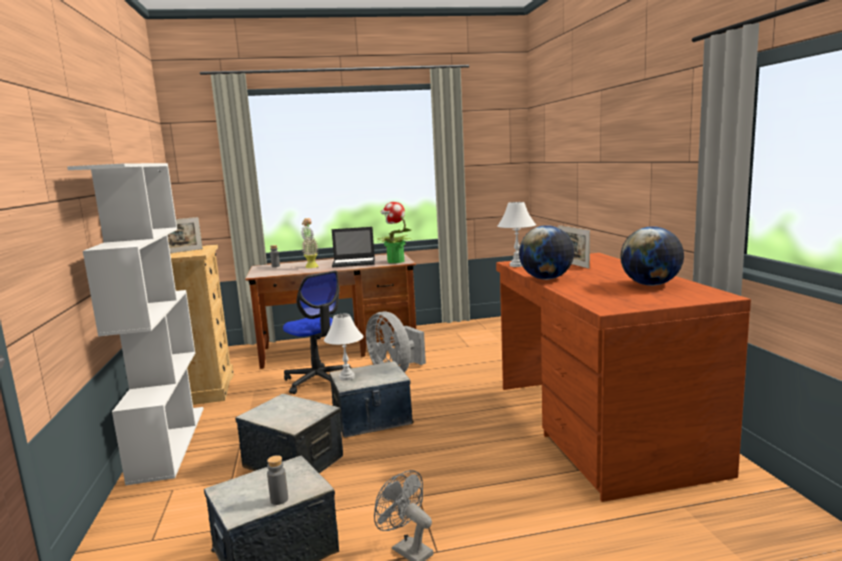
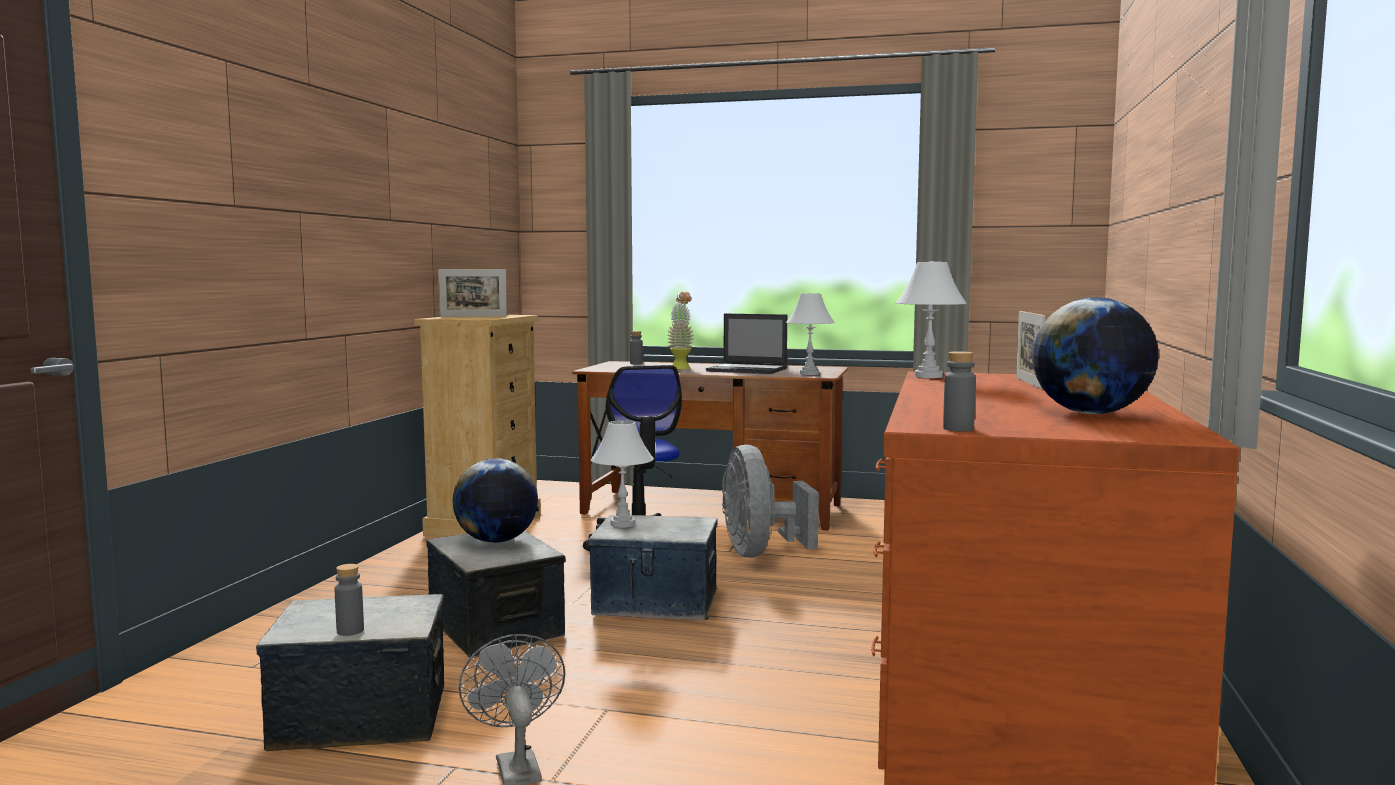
camera: 25 degrees right, 5 degrees down
(168, 442) = (382, 572): white bookcase -> none
(395, 261) = (809, 374): potted plant -> white table lamp
(546, 279) = (928, 392): globe -> globe (496, 541)
(626, 307) = (958, 429): none -> grey bottle

